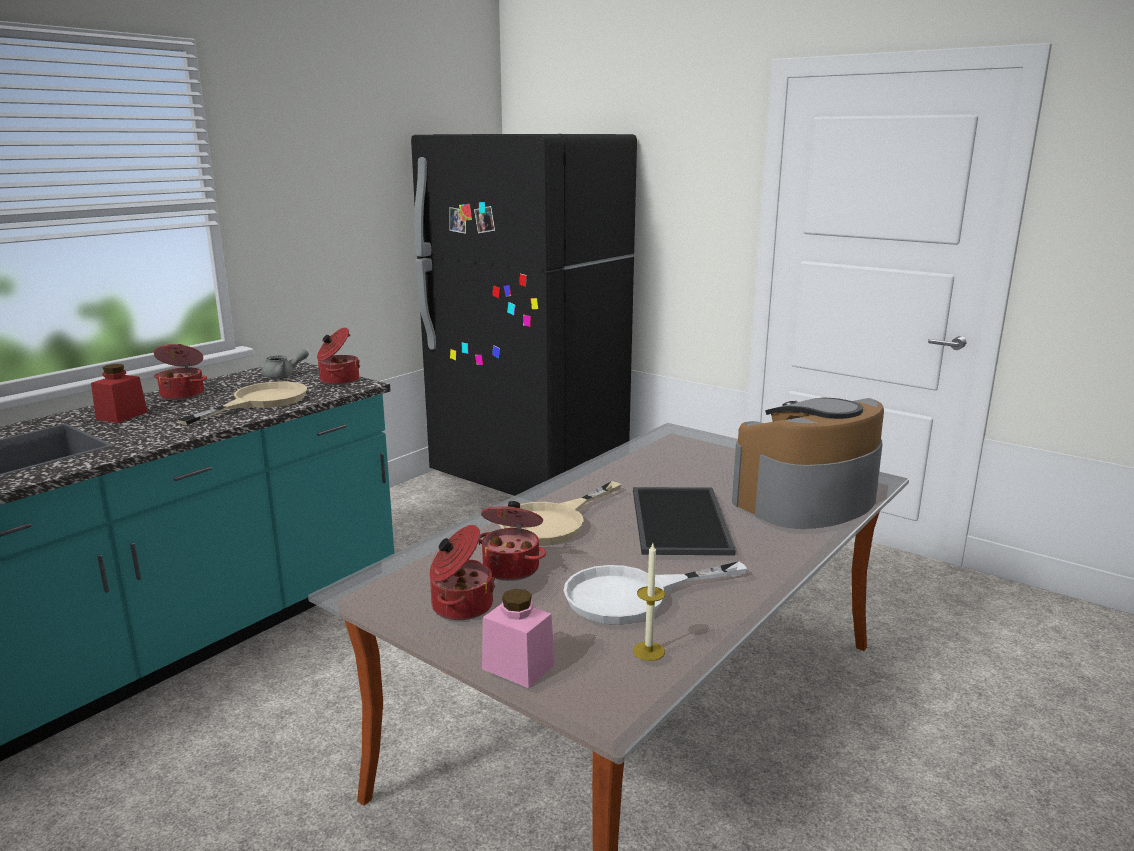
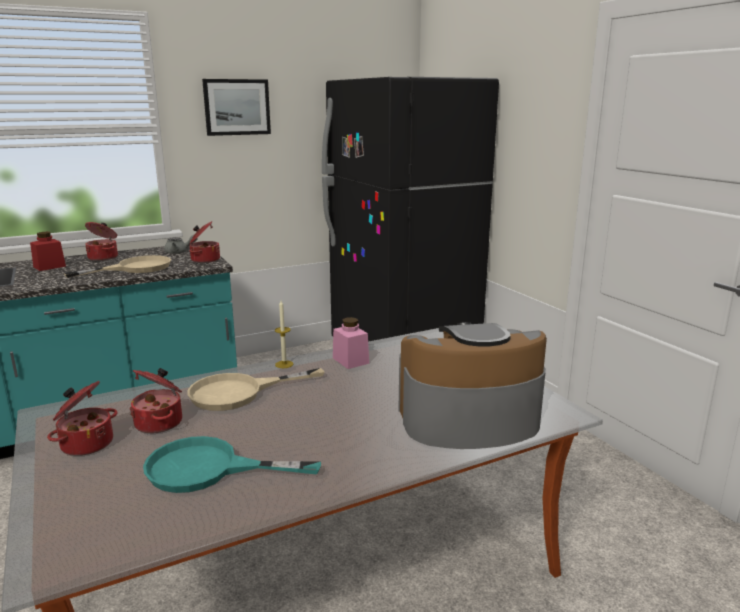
camera: 25 degrees right, 0 degrees up
(308, 171) = (237, 107): none -> picture
(518, 666) = (50, 504): pink jar -> pink jar (350, 360)
(633, 595) = (208, 469): white frying pan -> turquoise frying pan
(648, 651) = (151, 521): candle -> candle (284, 364)
(677, 520) = (333, 412): tray -> none

